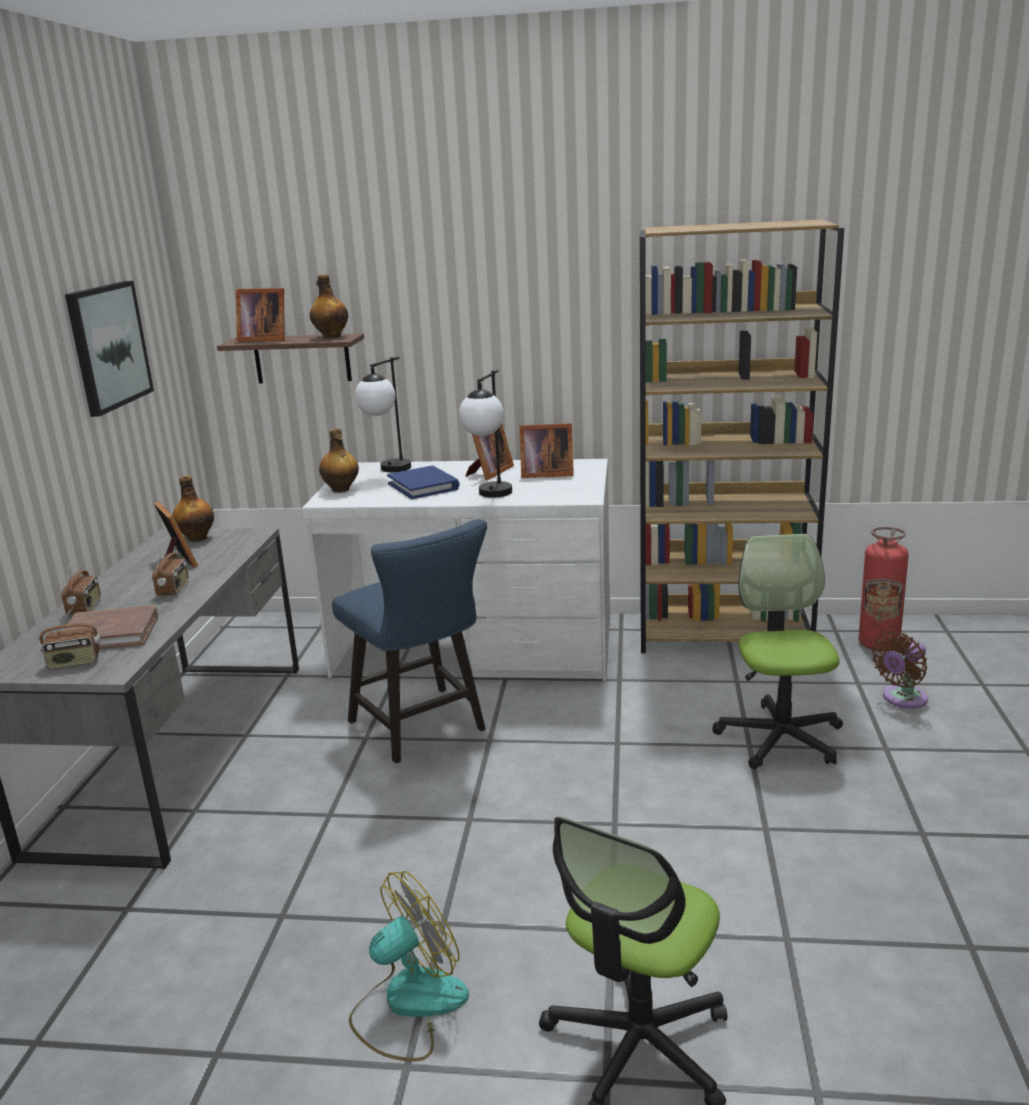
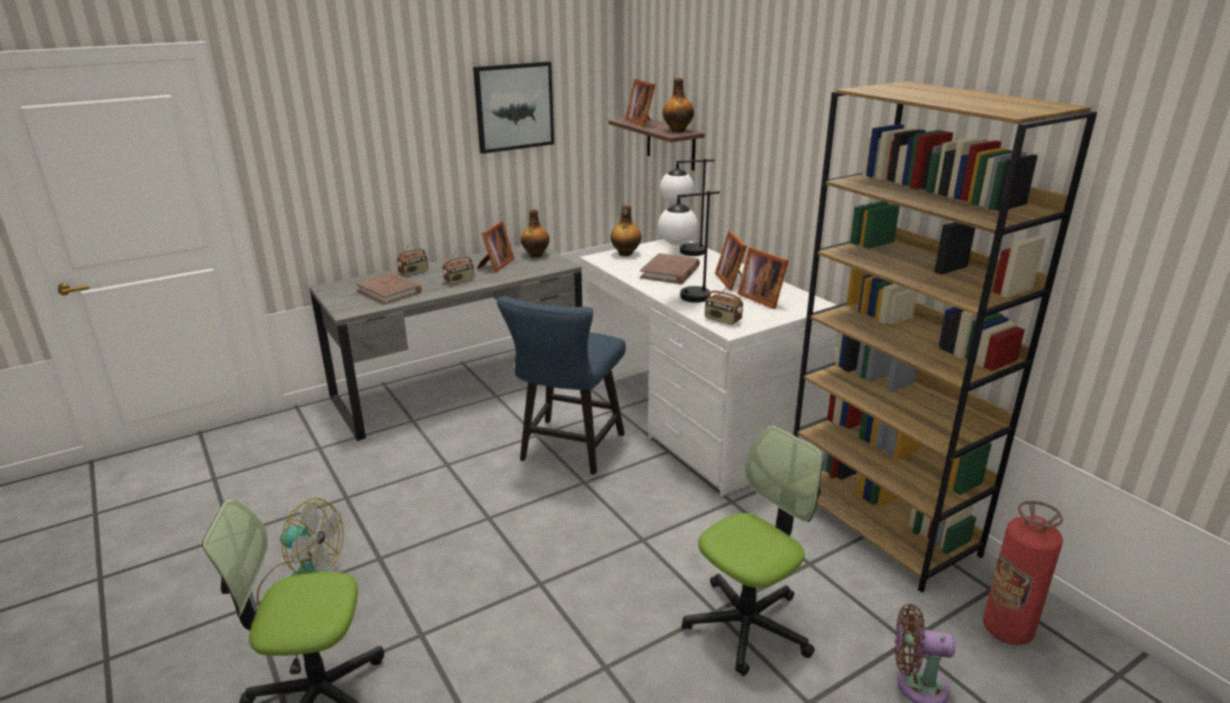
camera: 50 degrees right, 5 degrees up
(74, 662) = (349, 299): radio -> radio (722, 320)
(423, 486) = (670, 272): blue book -> brown book
(489, 473) = (732, 280): picture frame -> picture frame turned 90 degrees clockwise

